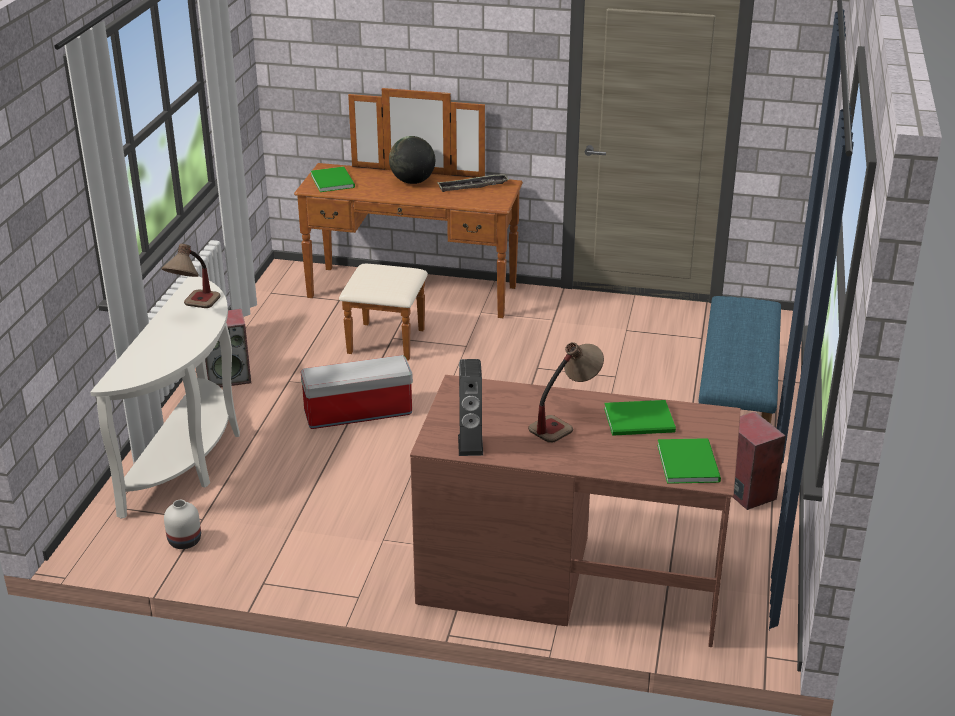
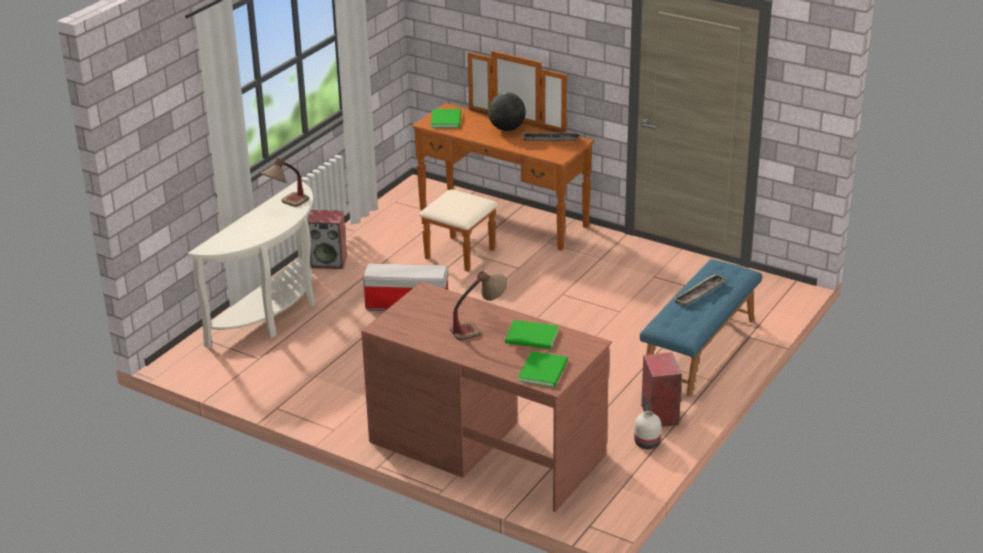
camera: 20 degrees right, 0 degrees up
(184, 542) = (239, 371): white vase -> white vase (647, 444)
(470, 445) = (404, 332): speaker -> none
(736, 336) = (700, 293): none -> tray

